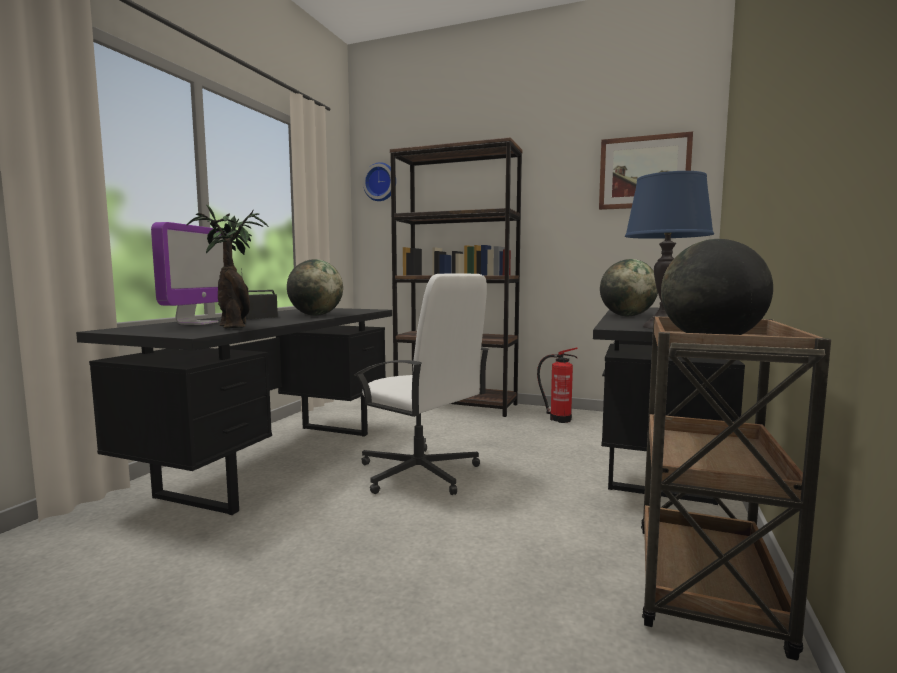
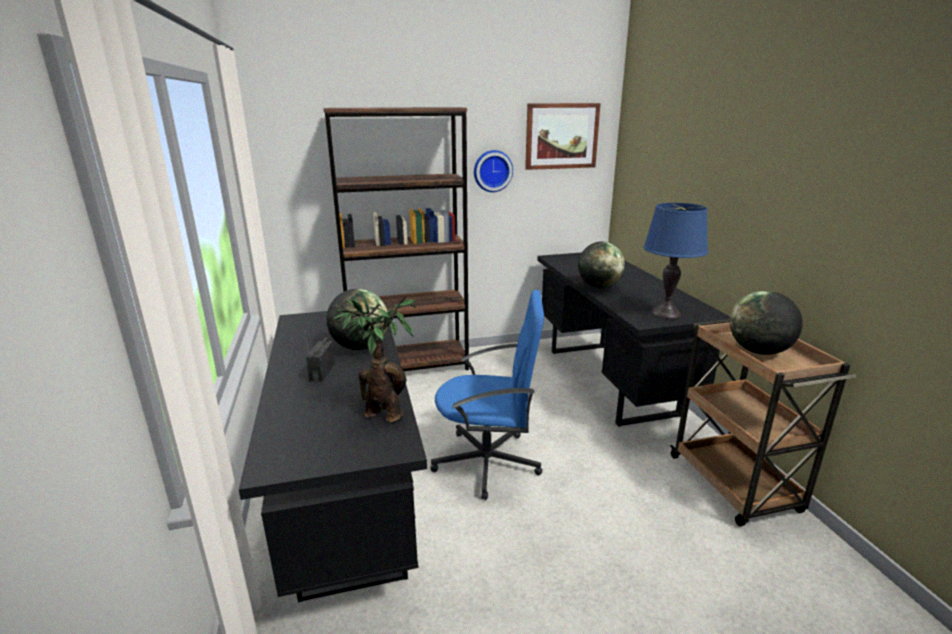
camera: 35 degrees left, 15 degrees up
(197, 323) = (306, 413): monitor -> none
(381, 182) = (282, 132): wall clock -> wall clock (492, 171)
(420, 473) = (488, 462): white office chair -> blue office chair
(558, 419) = (509, 360): fire extinguisher -> none

